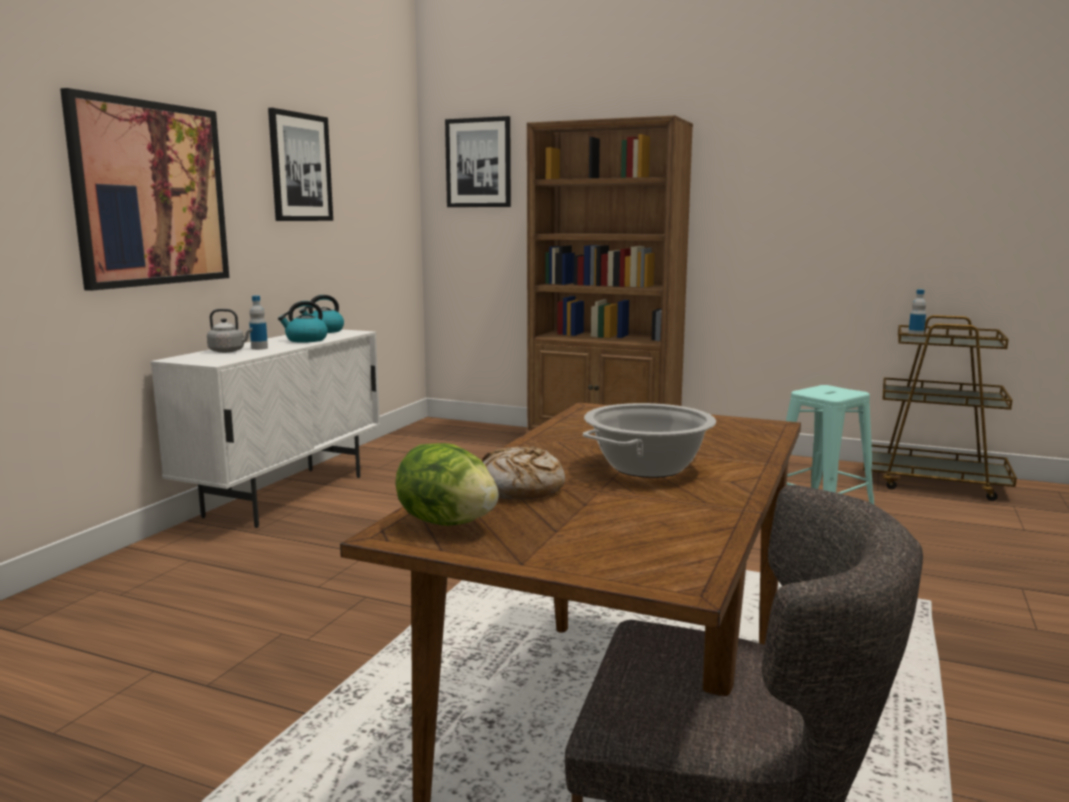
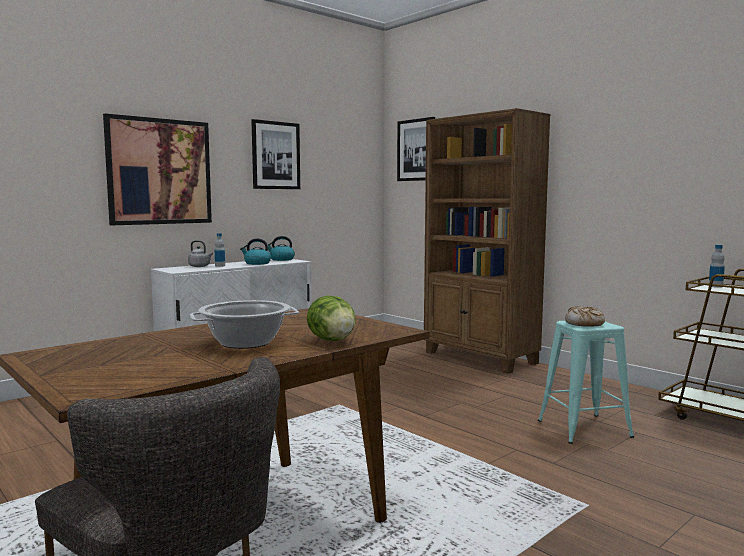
camera: 25 degrees right, 5 degrees down
(447, 523) = (64, 353): lettuce -> lettuce (332, 340)
(520, 488) = (145, 344): bread -> bread (584, 324)

